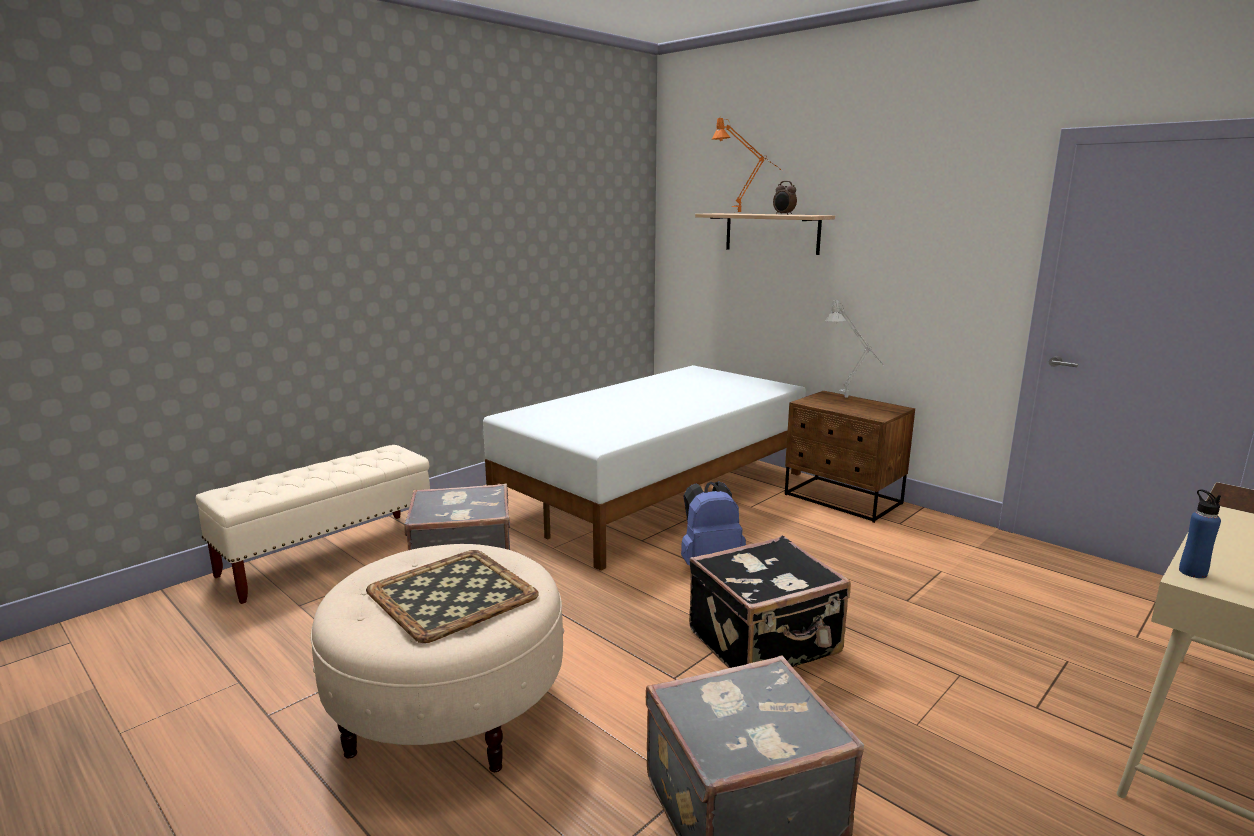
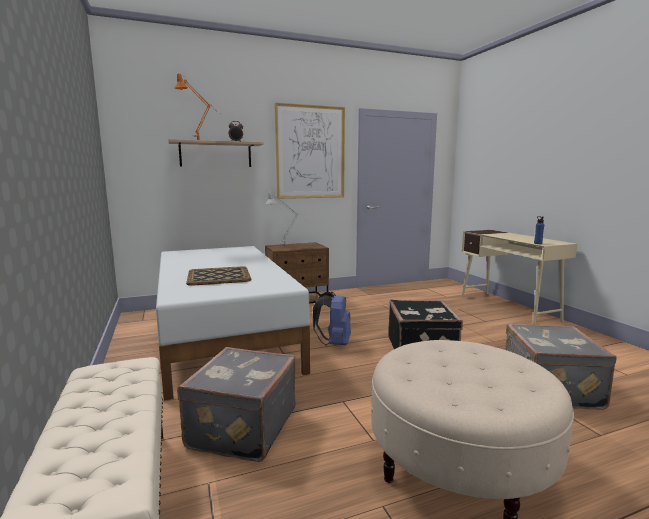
camera: 65 degrees left, 5 degrees down
(454, 594) = (473, 367): tray -> tray (219, 276)
(928, 231) = (310, 152): none -> picture

